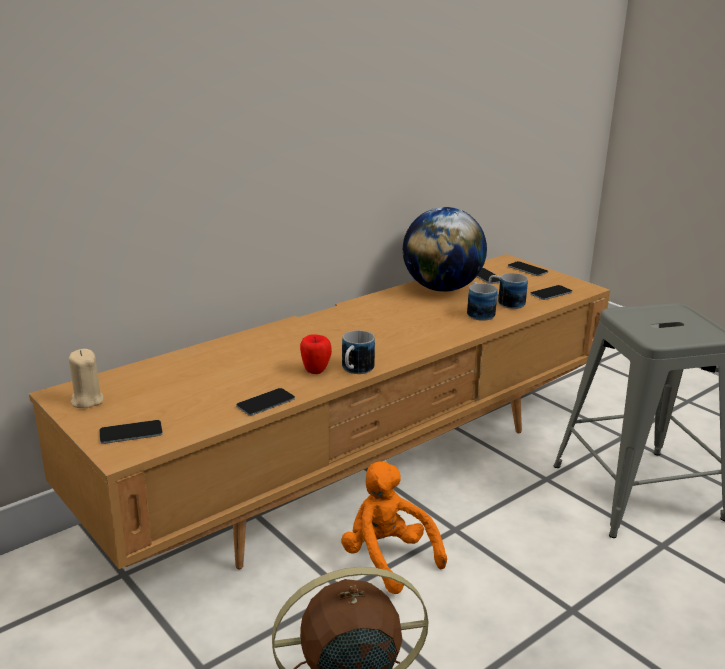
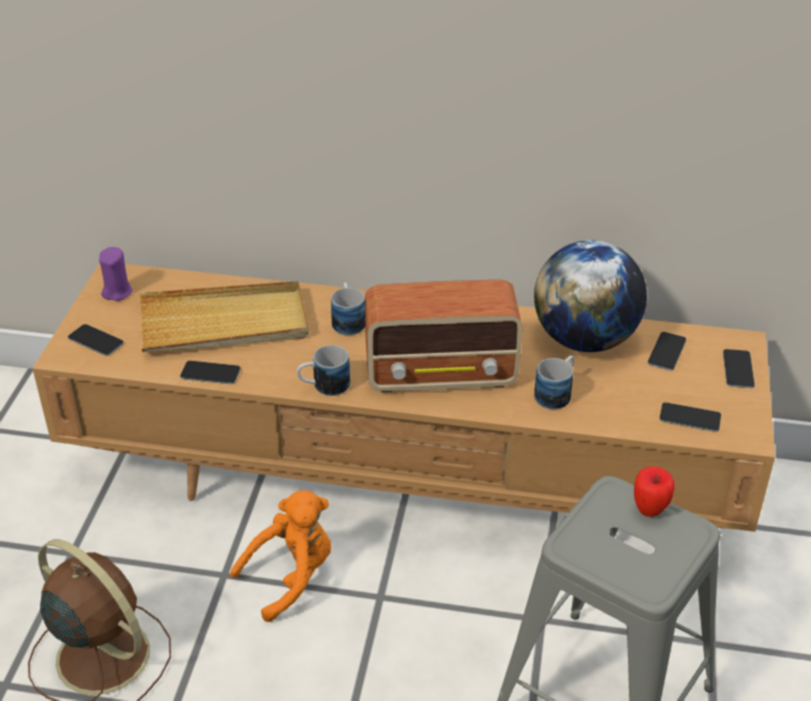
camera: 50 degrees right, 15 degrees up
(87, 401) = (117, 292): beige candle -> purple candle
(217, 376) = (224, 323): none -> beige tray
(315, 371) = (296, 366): apple -> apple (650, 509)
(387, 558) = (291, 577): orange plush toy -> orange plush toy turned 45 degrees clockwise
(407, 333) = (442, 374): none -> radio
(505, 302) = (612, 398): mug -> mug (348, 320)

